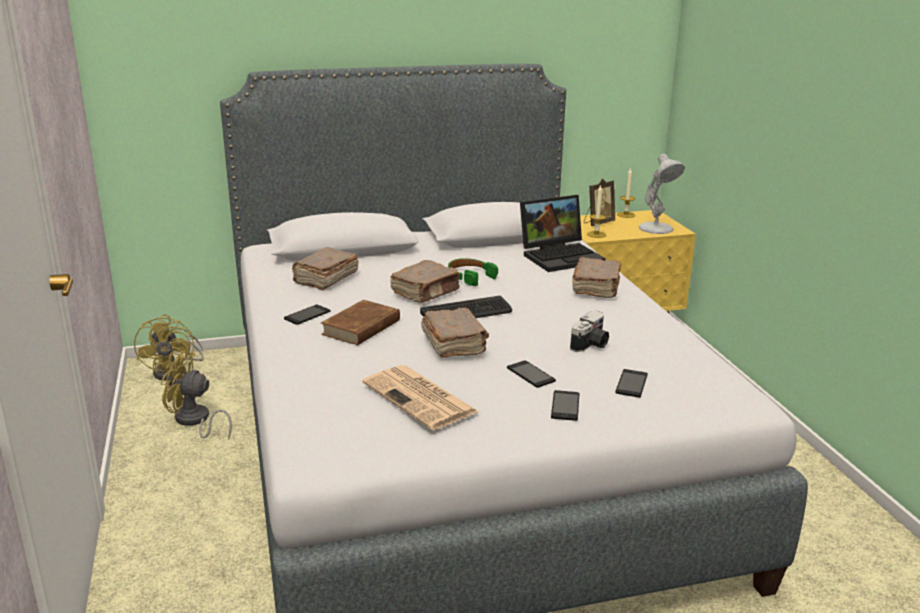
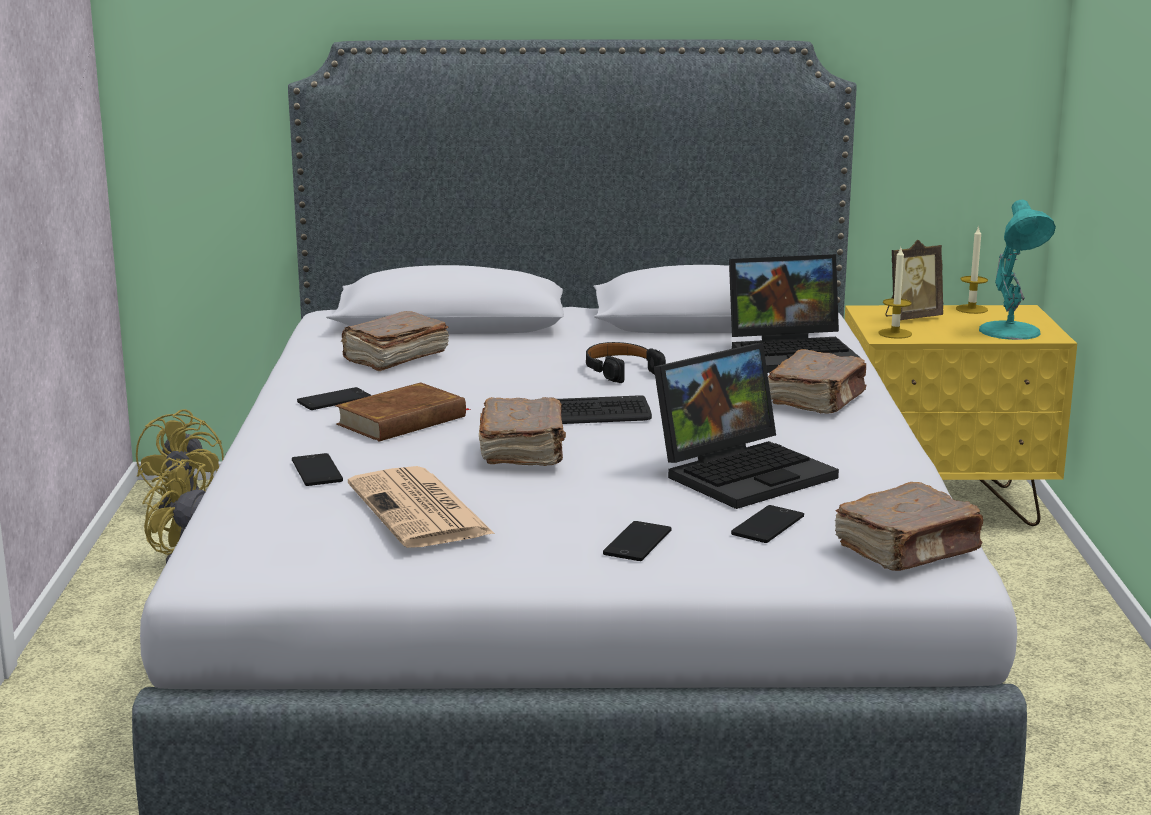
camera: 15 degrees right, 5 degrees down
(426, 292) = (534, 385): brown book -> brown book (909, 550)
(470, 276) = (621, 370): green headphones -> black headphones
(530, 374) = (615, 500): phone -> phone (317, 471)
(591, 345) = (744, 472): camera -> laptop
(657, 229) = (1011, 332): white table lamp -> turquoise table lamp

